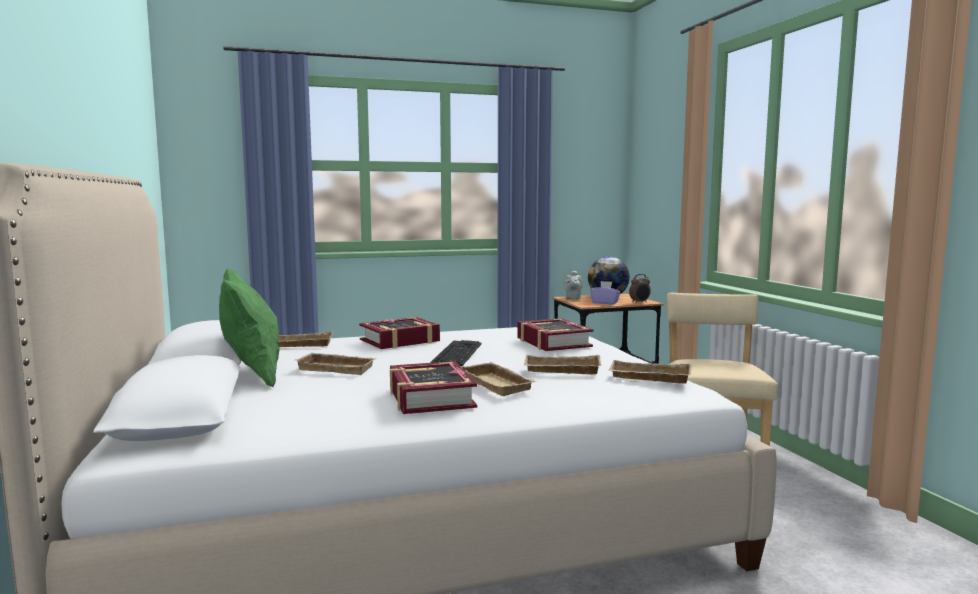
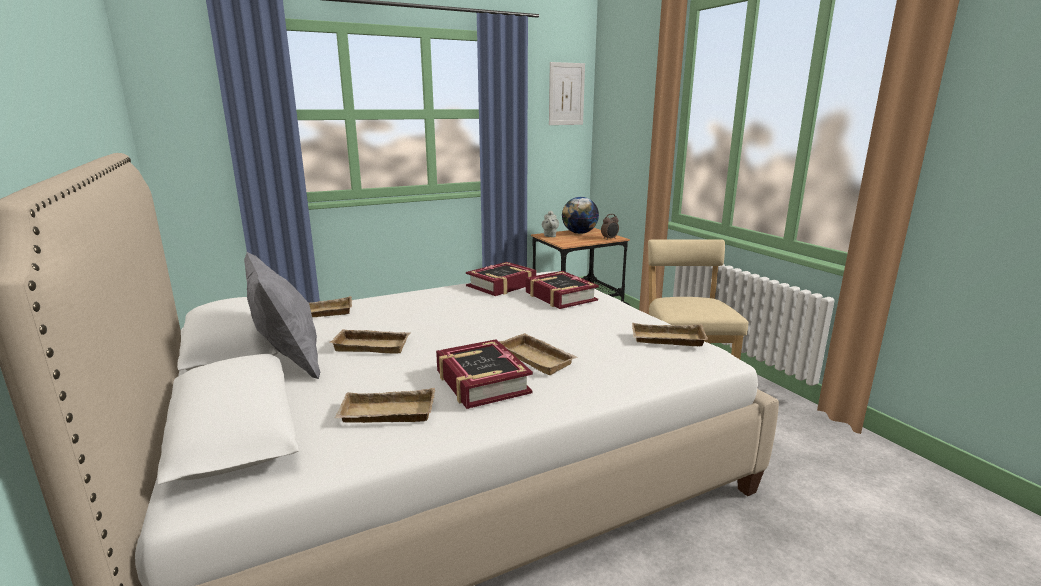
camera: 10 degrees left, 10 degrees up
(252, 375) = (289, 362): green pillow -> grey pillow
(400, 341) = (417, 302): book -> book (501, 285)
(456, 353) = (479, 317): keyboard -> none
(561, 370) = (586, 336): beige tray -> beige tray (386, 414)
(597, 149) = (566, 94): none -> picture
(605, 303) = (580, 240): purple tissue box -> none

